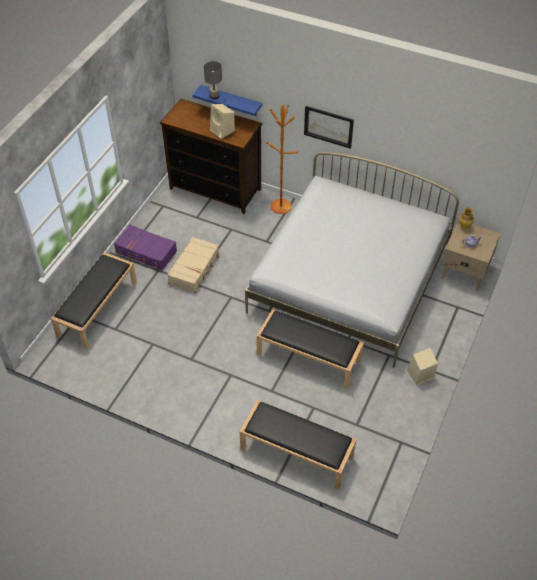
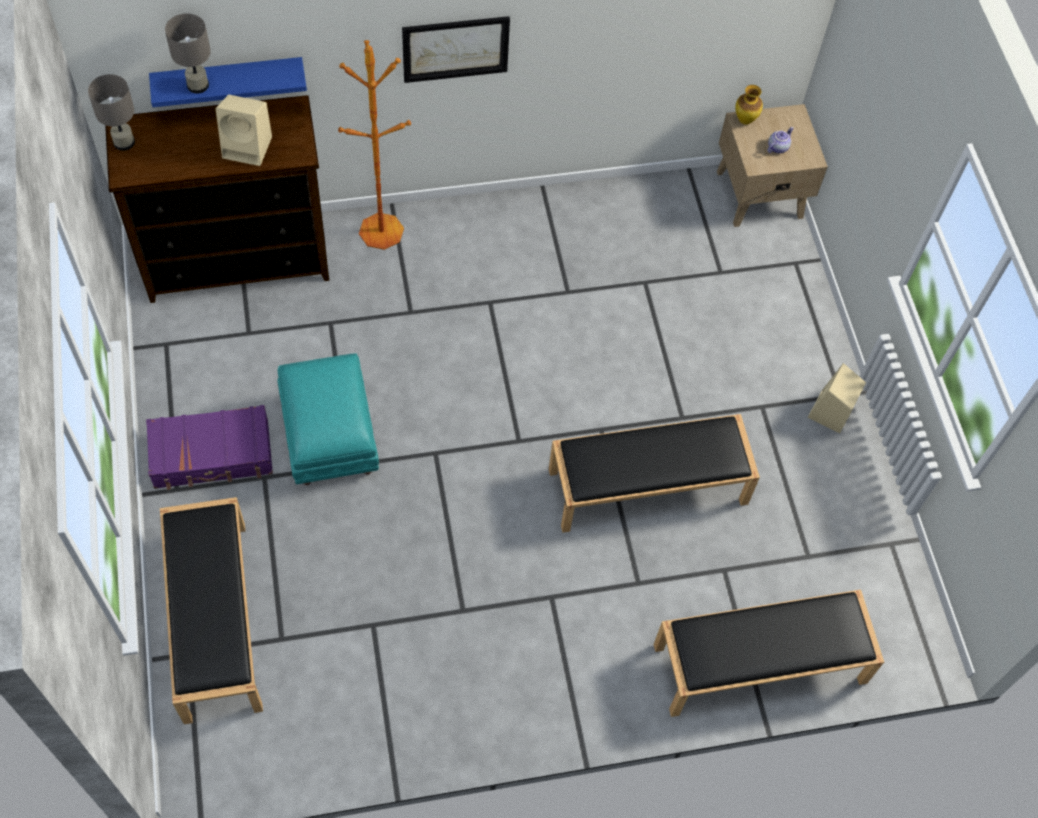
camera: 40 degrees left, 10 degrees up
(179, 109) = (124, 142): none -> grey table lamp
(195, 269) = (329, 437): beige suitcase -> turquoise ottoman
(349, 280) = (602, 309): white bed -> none

